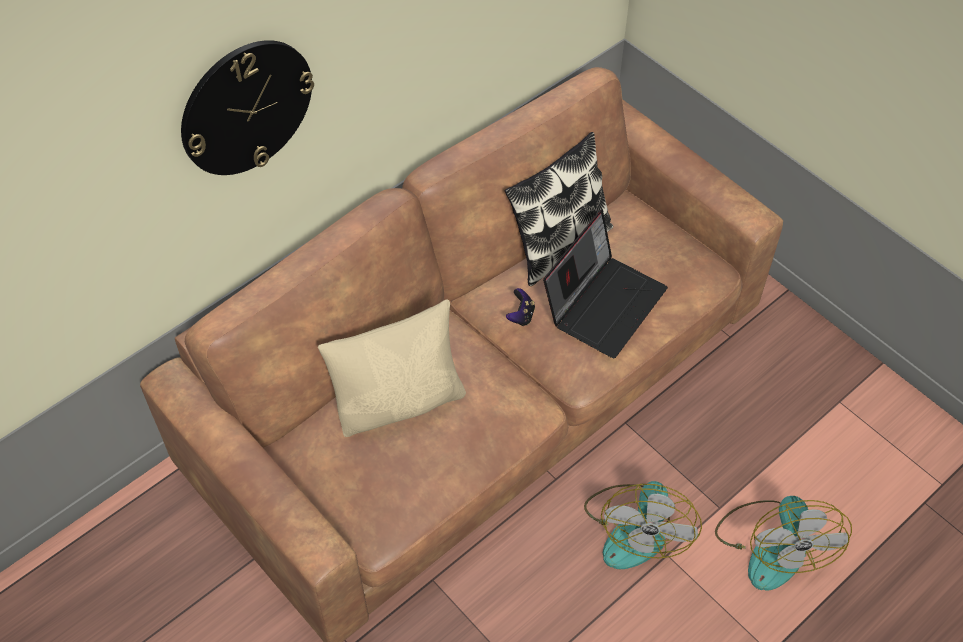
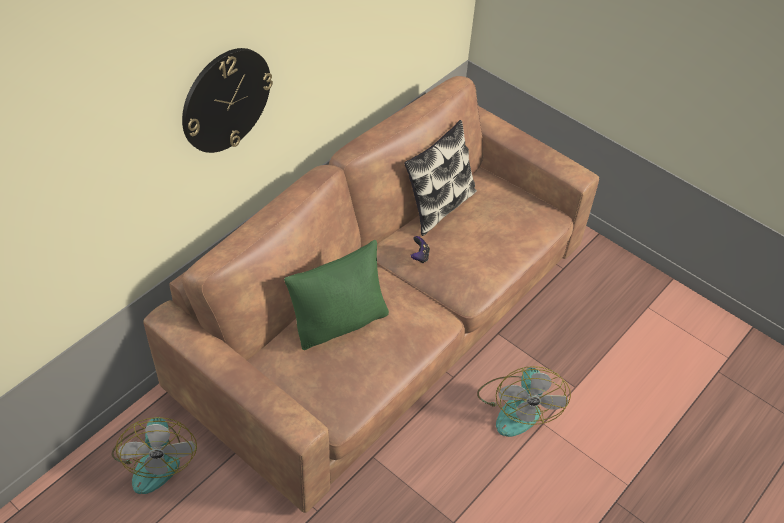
camera: 10 degrees left, 5 degrees down
(399, 401) = (340, 322): beige pillow -> green pillow
(604, 303) = (479, 243): laptop -> none
(772, 545) = (616, 410): fan -> fan (155, 458)

